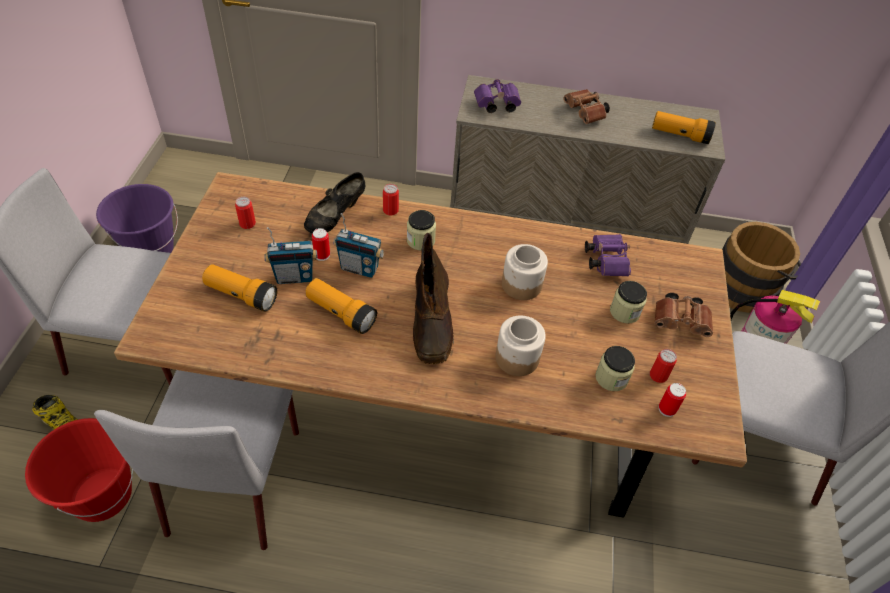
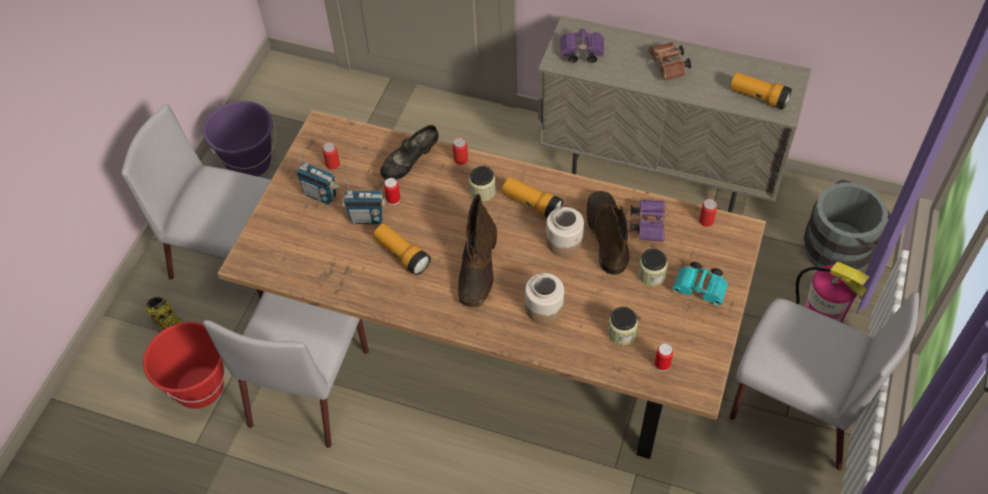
camera: 15 degrees right, 5 degrees up
(241, 295) = (321, 232): flashlight -> flashlight (532, 204)
(359, 268) = (424, 214): radio -> radio (321, 195)
(565, 274) = (606, 235): none -> brown boot
(658, 375) = (664, 335): can -> can (706, 221)
(682, 322) = (701, 289): brown binoculars -> turquoise binoculars
(746, 287) = (843, 248): brown bucket -> grey bucket

